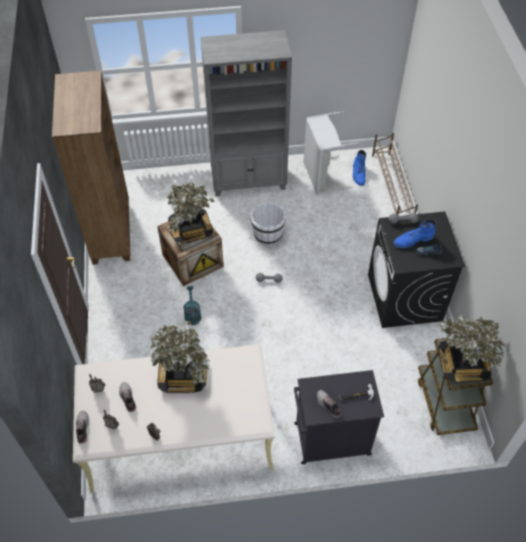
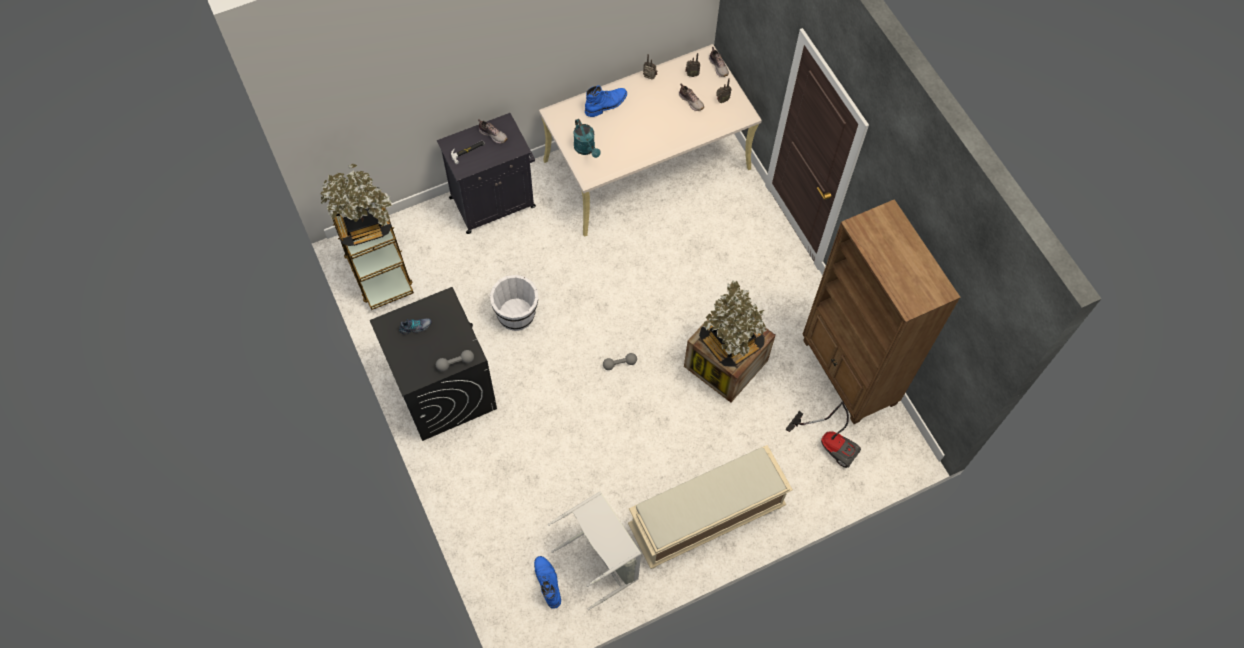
camera: 160 degrees right, 10 degrees up
(149, 198) = (830, 442): none -> vacuum cleaner
(183, 374) = (649, 137): potted plant -> none
(192, 314) = (693, 293): turquoise watering can -> turquoise watering can (586, 149)
(249, 181) = (706, 518): grey bookcase -> beige bench
(268, 235) = (645, 431): white bucket -> white bucket (516, 315)
(391, 189) = (492, 568): brown shoe rack -> none
(413, 240) = (437, 339): blue boot -> blue boot (606, 104)

